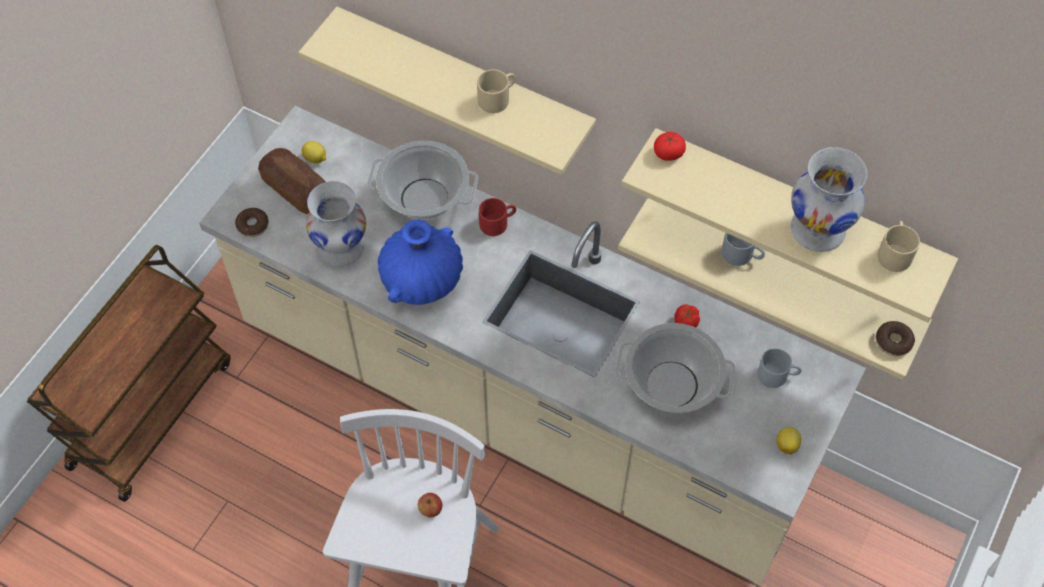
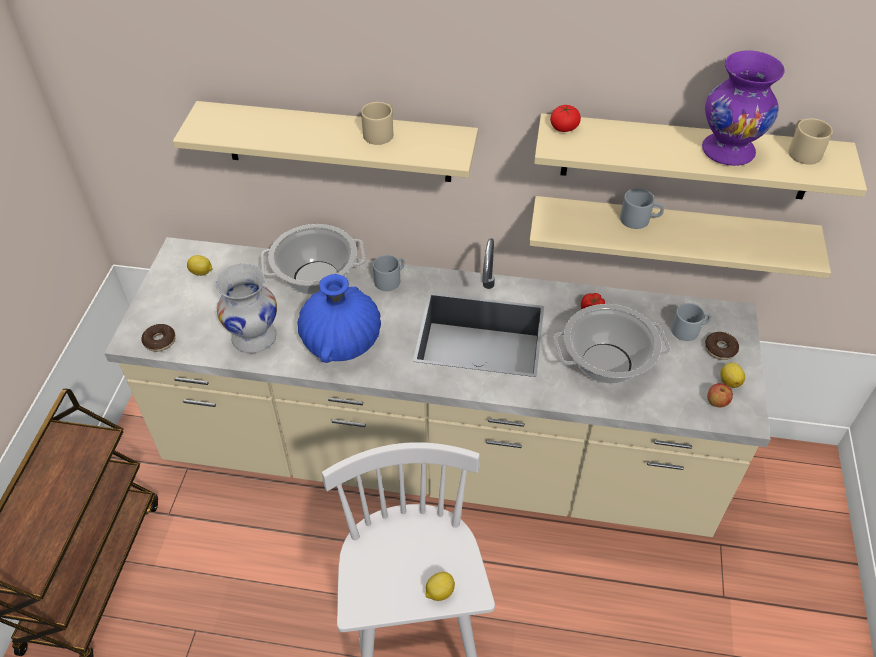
camera: 20 degrees left, 10 degrees down
(295, 189) = (191, 301): bread -> none
(421, 552) = (439, 592): none -> lemon
(430, 509) = (430, 548): apple -> apple (716, 402)
(497, 222) = (390, 279): red mug -> grey mug
(818, 229) = (728, 150): white vase -> purple vase
(893, 342) = (804, 249): donut -> donut (720, 349)

